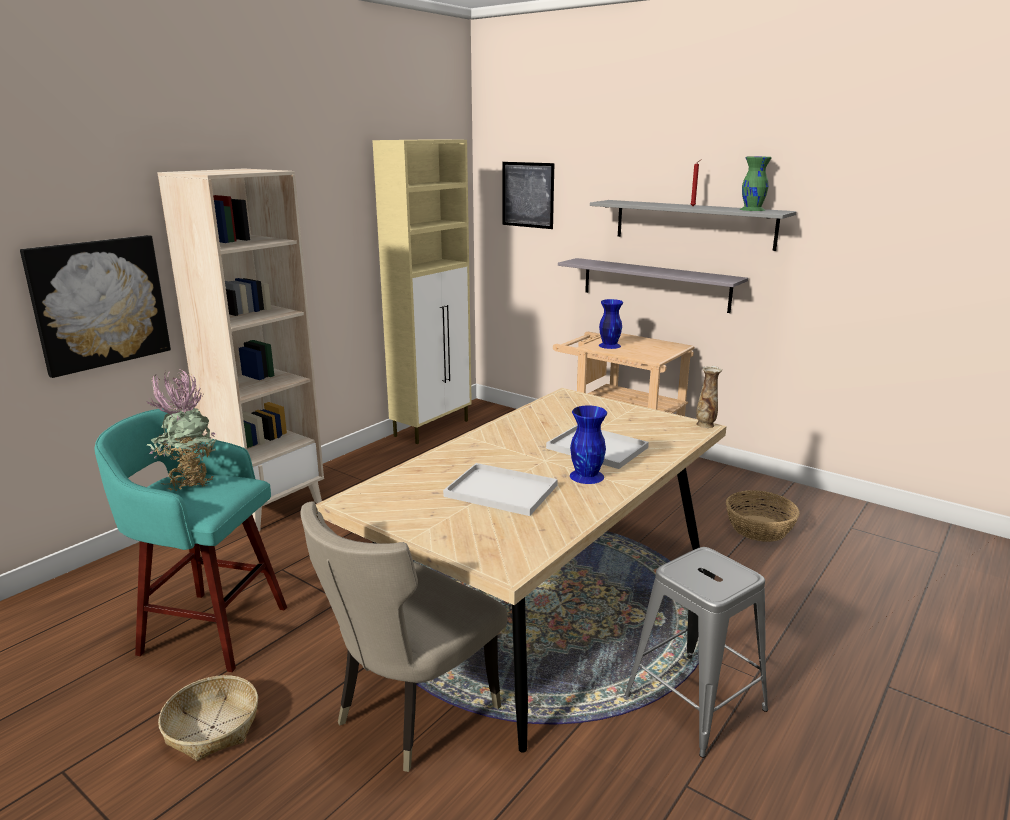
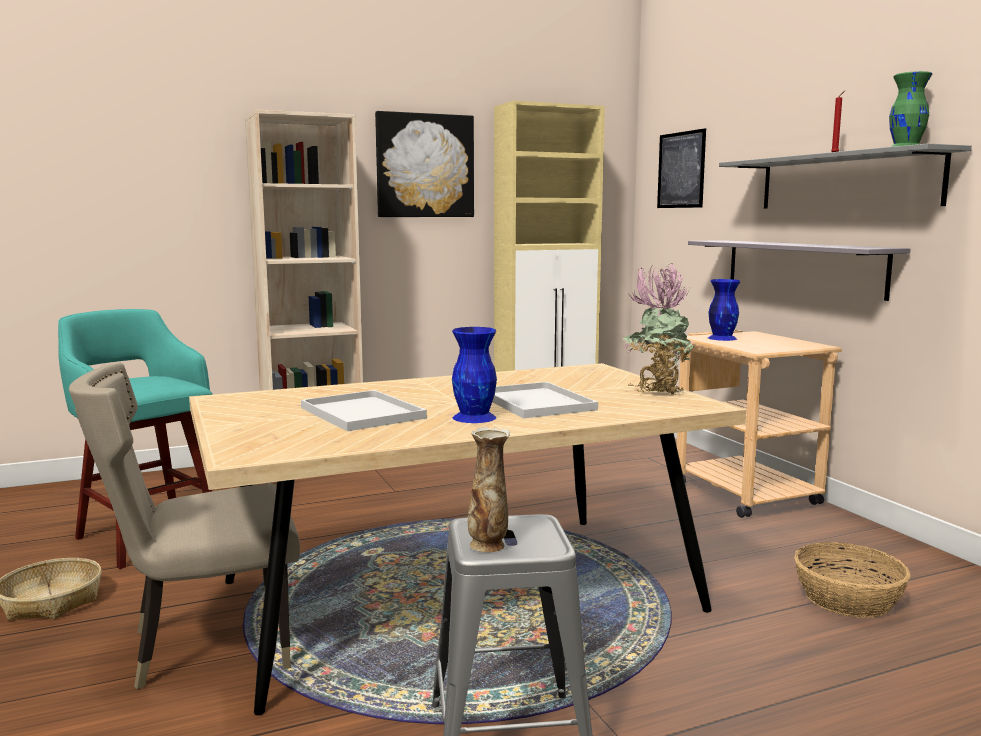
camera: 30 degrees right, 10 degrees down
(99, 303) = (175, 231): picture -> picture (425, 166)
(189, 482) = (145, 377): potted plant -> potted plant (656, 391)
(705, 425) = (717, 405): vase -> vase (488, 545)

